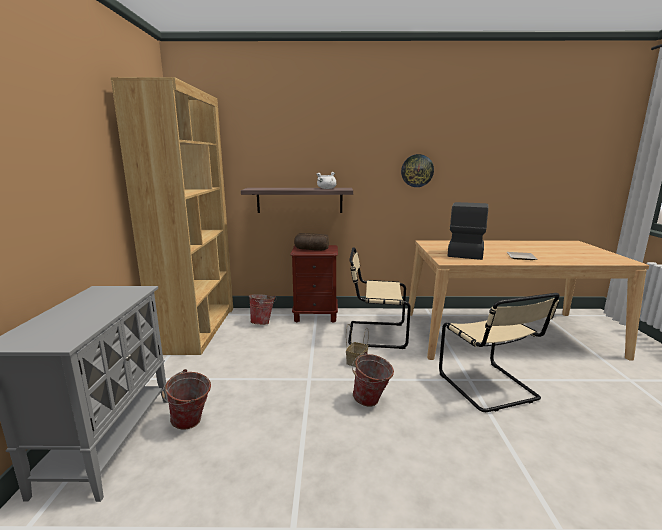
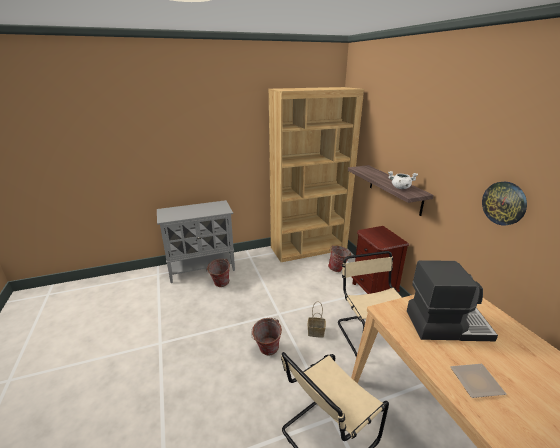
camera: 70 degrees right, 10 degrees up
(311, 249) = (377, 235): bread -> none

